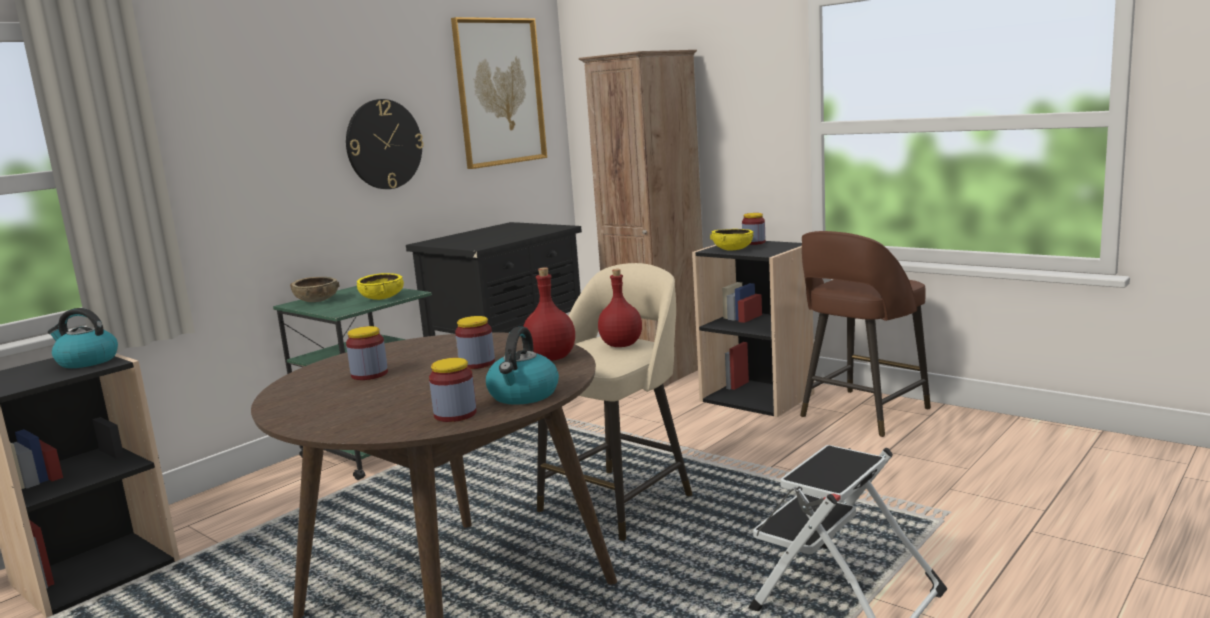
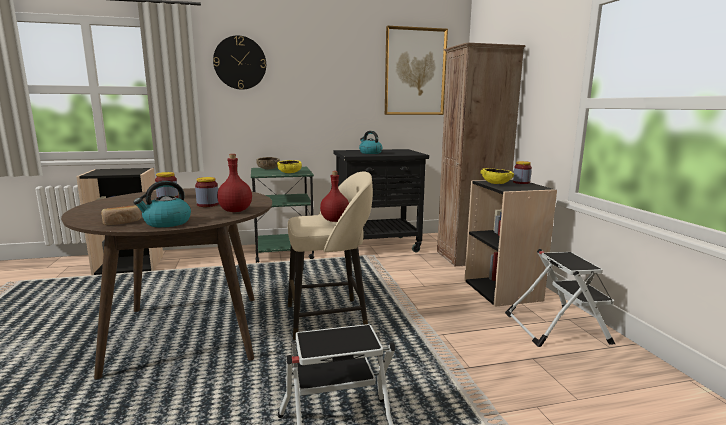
camera: 35 degrees right, 0 degrees up
(86, 361) = (133, 171): kettle -> kettle (370, 153)
(384, 144) = (330, 94): wall clock -> wall clock (240, 63)
(455, 414) = (122, 222): jar -> bread
(862, 413) = (557, 326): brown stool -> step ladder

